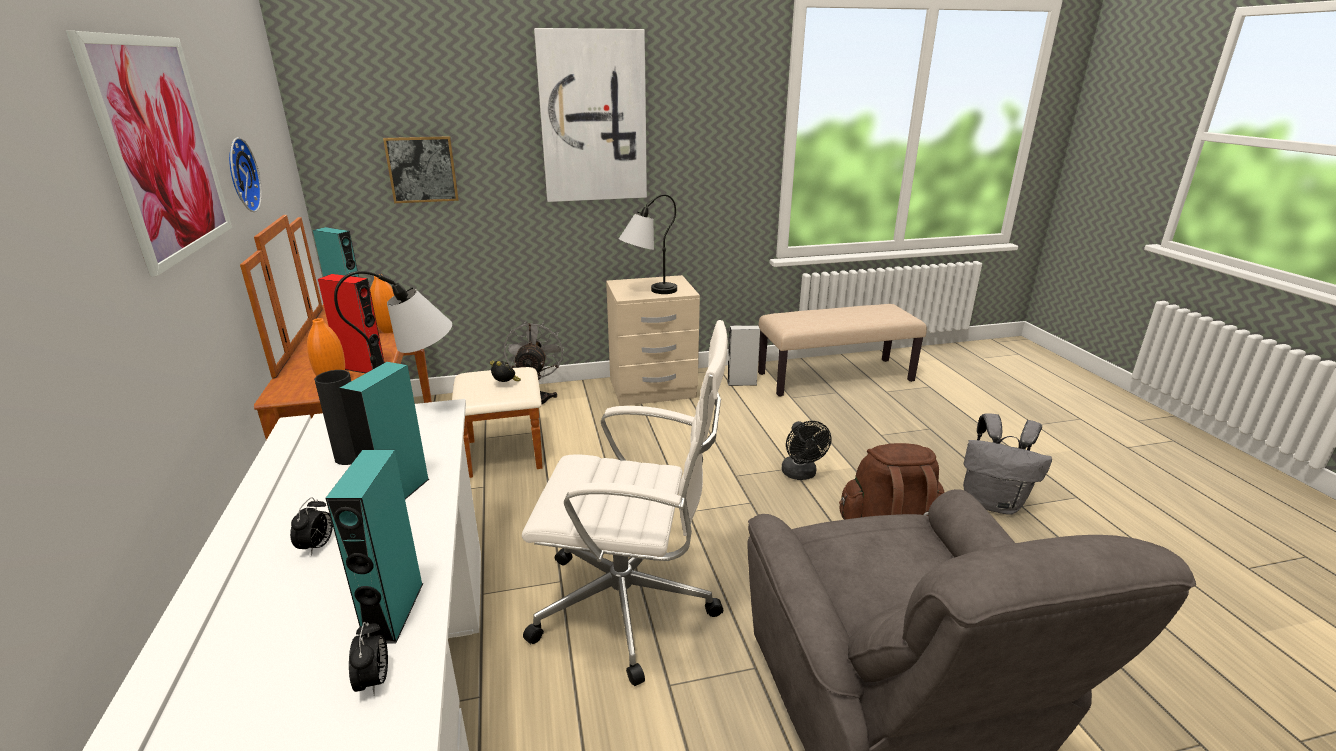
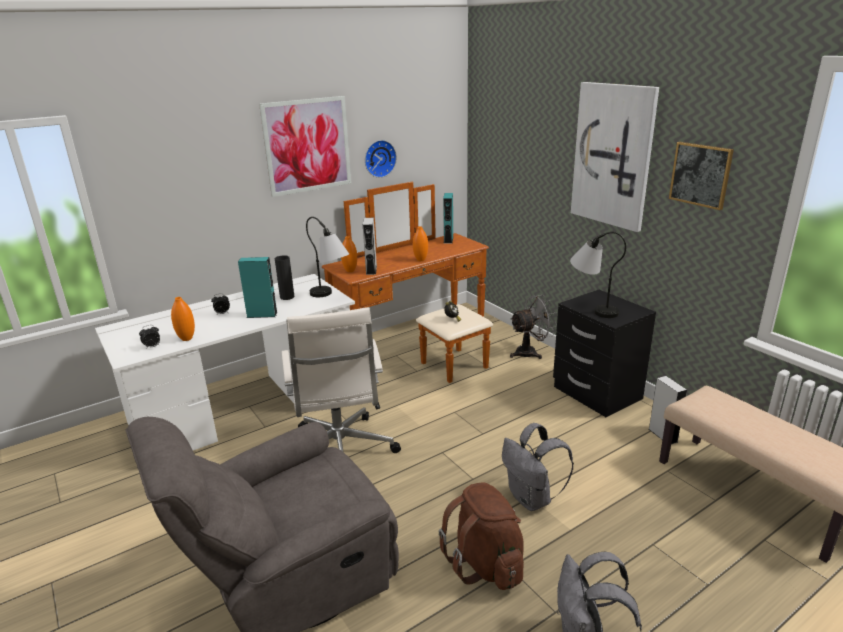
camera: 70 degrees right, 0 degrees up
(362, 368) = (371, 270): red speaker -> grey speaker
(394, 611) = (186, 338): turquoise speaker -> orange vase
(422, 169) = (514, 170): picture -> picture (700, 175)
(652, 389) = (596, 393): beige nightstand -> black nightstand
(801, 474) = (532, 499): black fan -> grey backpack

